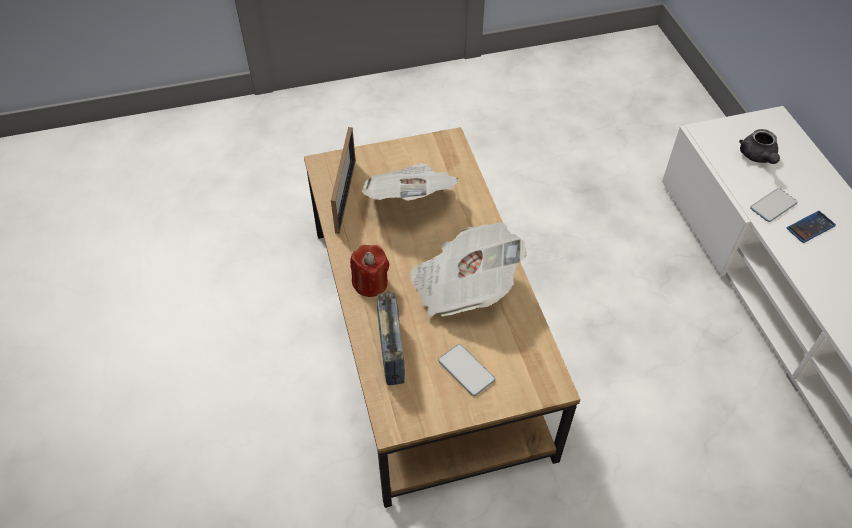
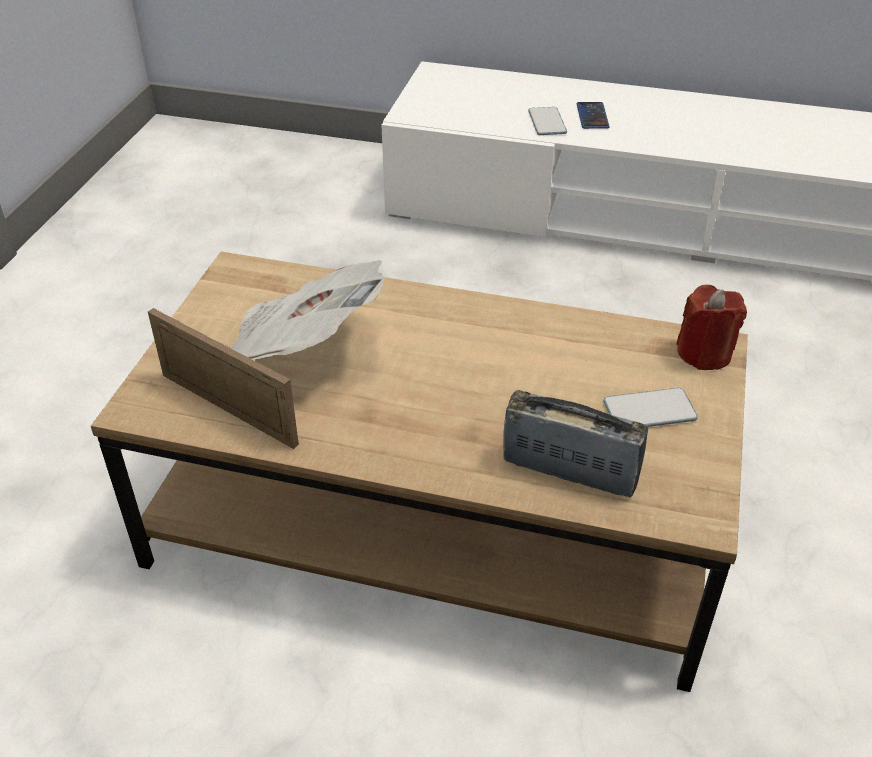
camera: 60 degrees left, 10 degrees down
(370, 283) = (427, 446): red candle -> red candle (704, 353)
(463, 287) = (506, 359): newspaper -> none
(757, 157) = (475, 102): grey teapot -> none

